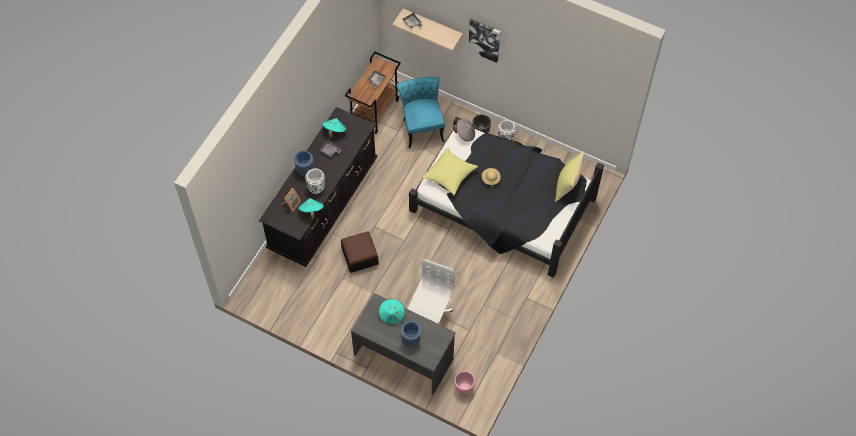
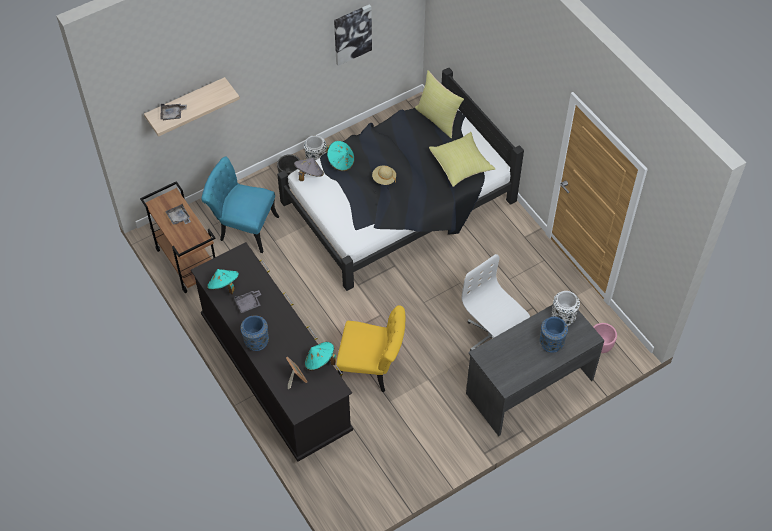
camera: 60 degrees left, 5 degrees down
(316, 187) = (289, 341): white vase -> white vase (563, 317)
(360, 256) = (372, 369): ottoman -> yellow chair
(392, 315) = (509, 347): turquoise hat -> turquoise hat (341, 162)
(450, 176) = (353, 214): yellow pillow -> yellow pillow (461, 166)
(484, 39) = (252, 60): picture -> picture (352, 34)

